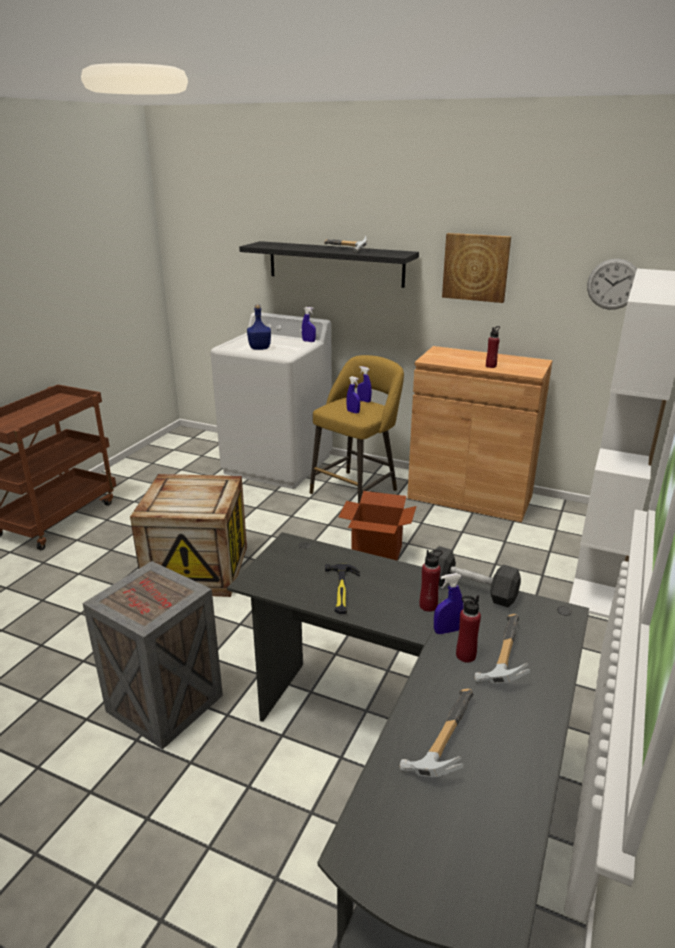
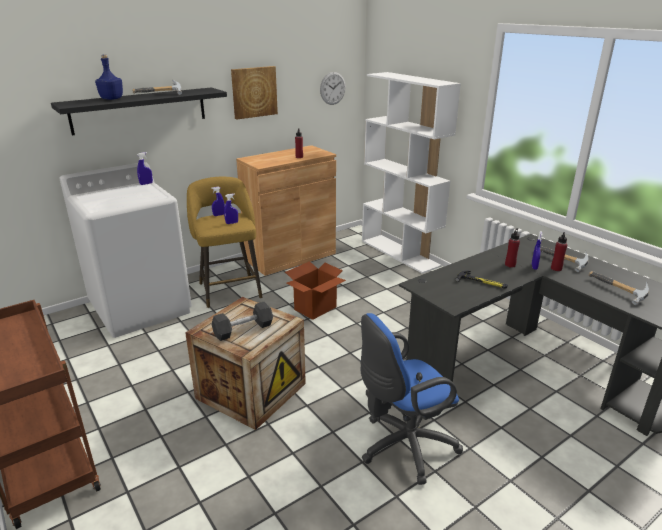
camera: 60 degrees left, 0 degrees up
(165, 701) = (403, 447): crate -> blue office chair
(259, 348) = (128, 200): blue bottle -> blue bottle (111, 99)
(471, 589) = (501, 251): black dumbbell -> black dumbbell (243, 329)

